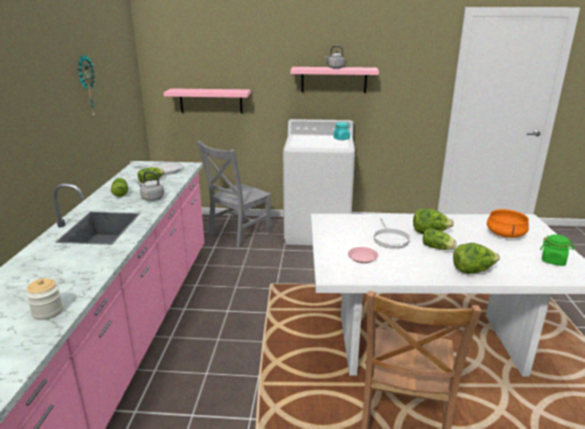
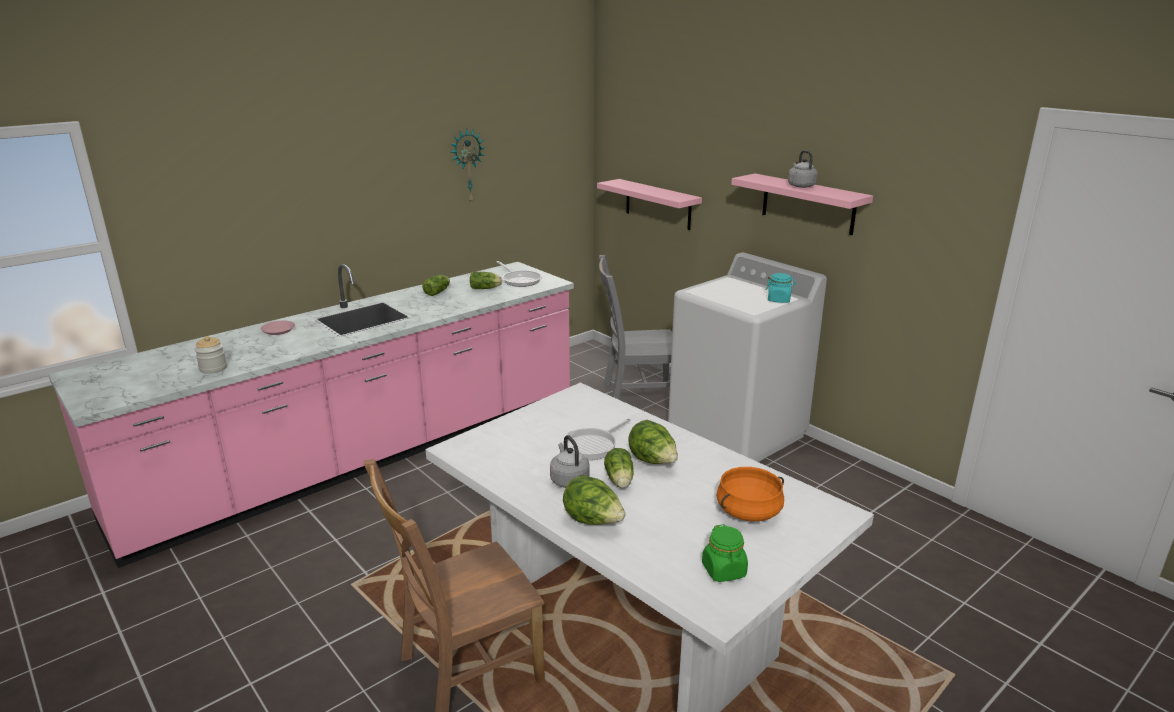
camera: 45 degrees right, 0 degrees up
(151, 198) = (449, 306): grey kettle -> grey kettle (568, 480)
(362, 257) = (520, 448): pink plate -> pink plate (278, 330)

